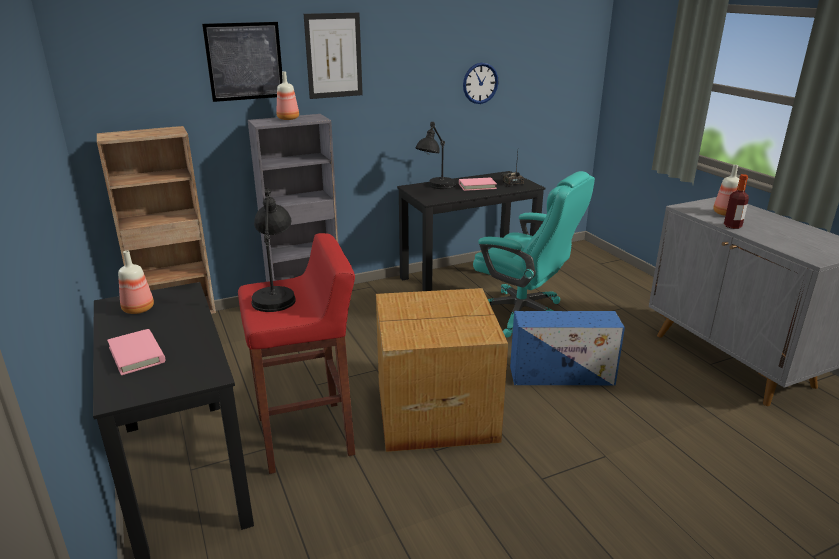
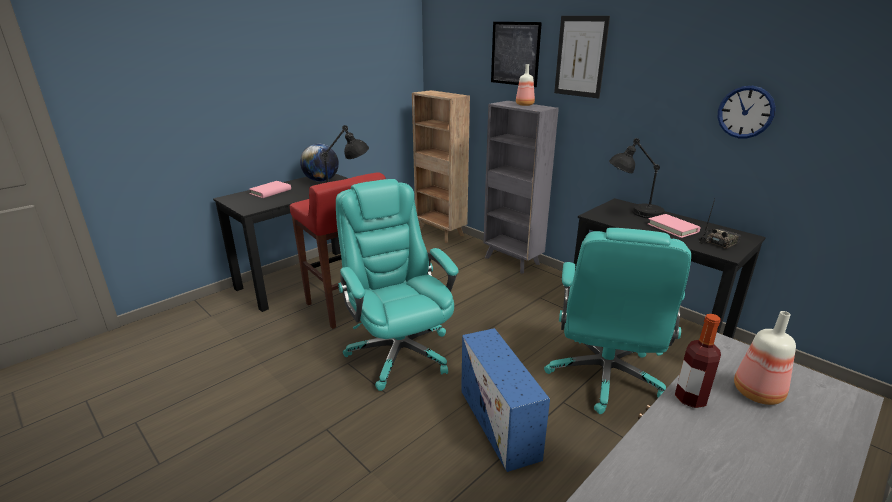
camera: 70 degrees right, 0 degrees up
(139, 309) = (321, 180): bottle -> globe
(433, 410) = (399, 352): cardboard box -> turquoise office chair

